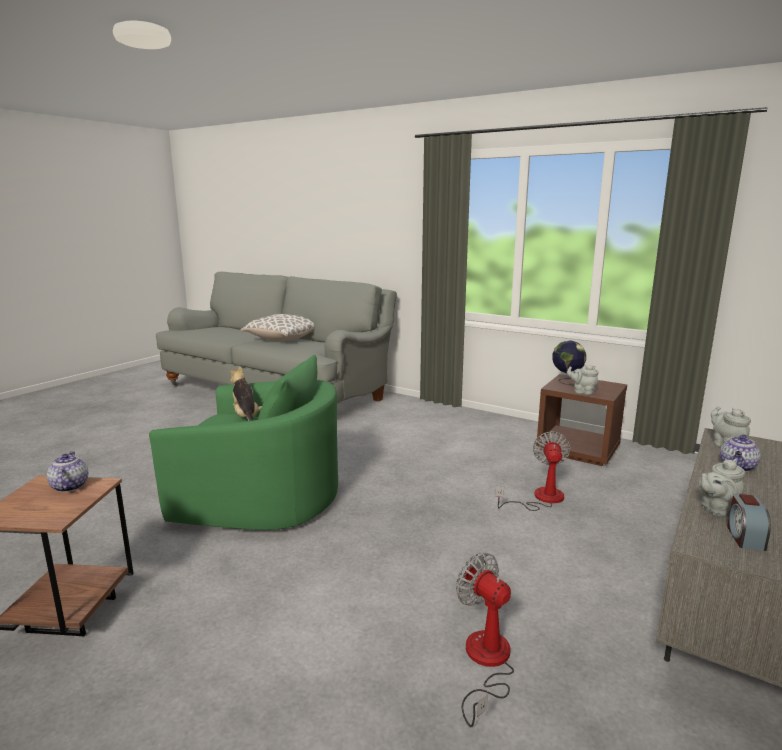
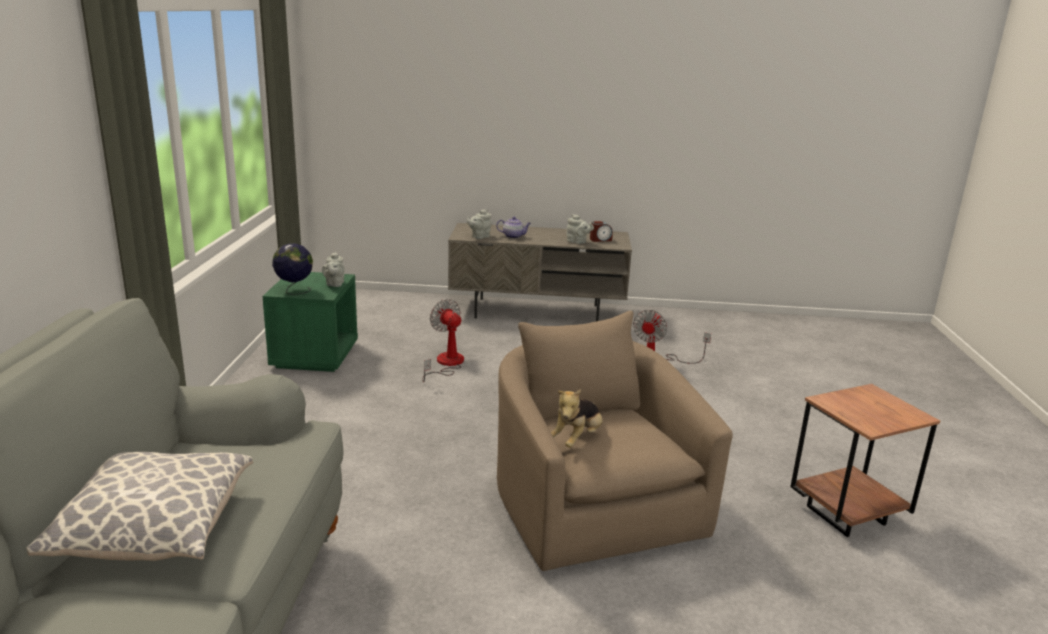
camera: 120 degrees left, 5 degrees up
(69, 486) = (850, 410): teapot -> none
(260, 497) = (592, 505): green armchair -> beige armchair
(540, 498) = (446, 364): fan -> fan turned 75 degrees clockwise
(578, 450) = (315, 356): brown nightstand -> green nightstand

